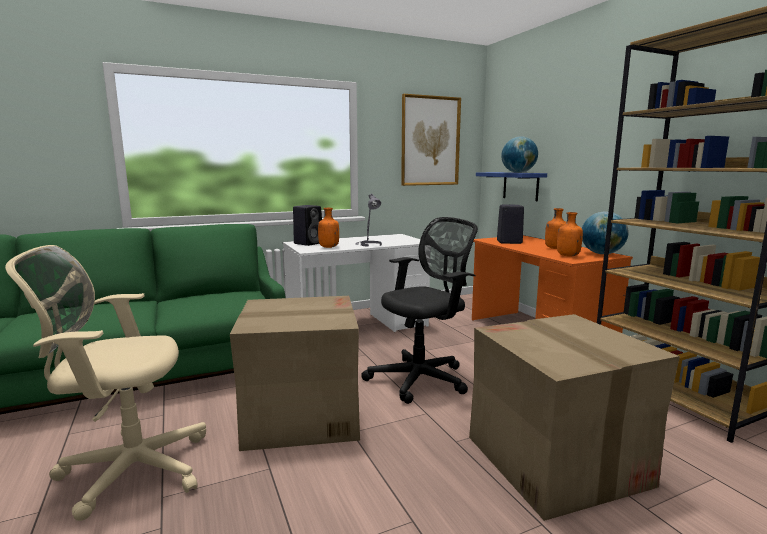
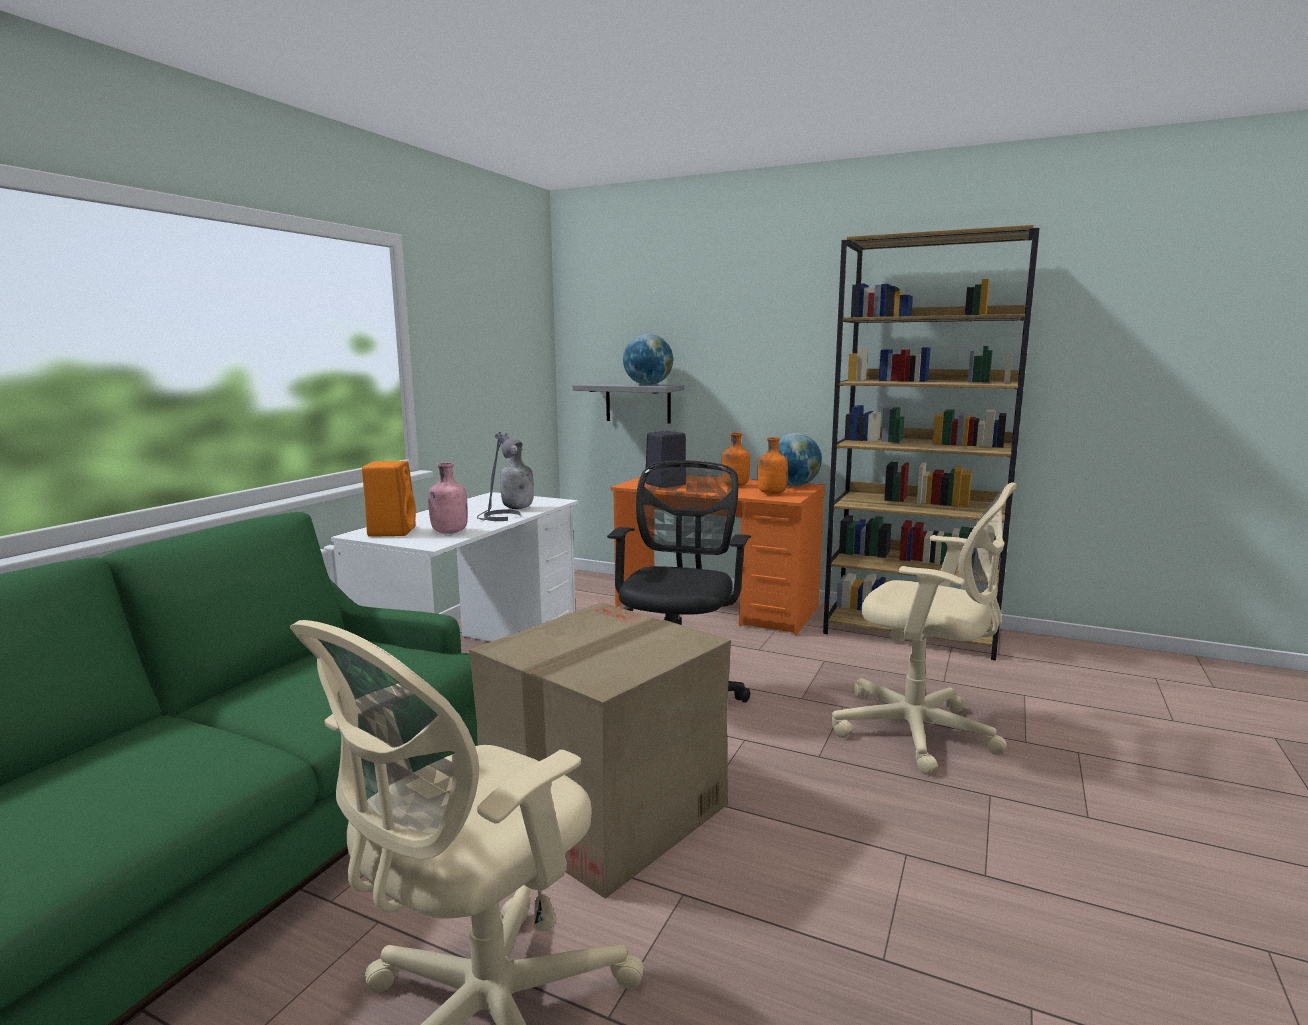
camera: 40 degrees left, 0 degrees up
(309, 243) = (392, 531): black speaker -> orange speaker
(328, 247) = (449, 532): orange bottle -> pink bottle
(390, 242) = (518, 508): none -> grey bottle
(430, 141) = (499, 337): picture -> none
(520, 186) = (638, 403): blue shelf -> grey shelf
(557, 461) = (920, 733): cardboard box -> beige office chair

